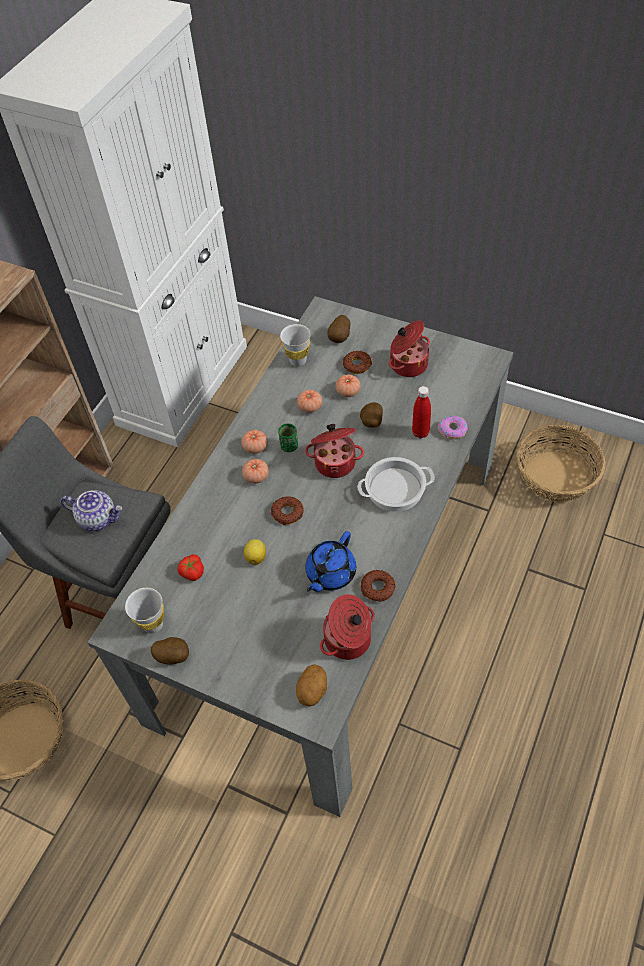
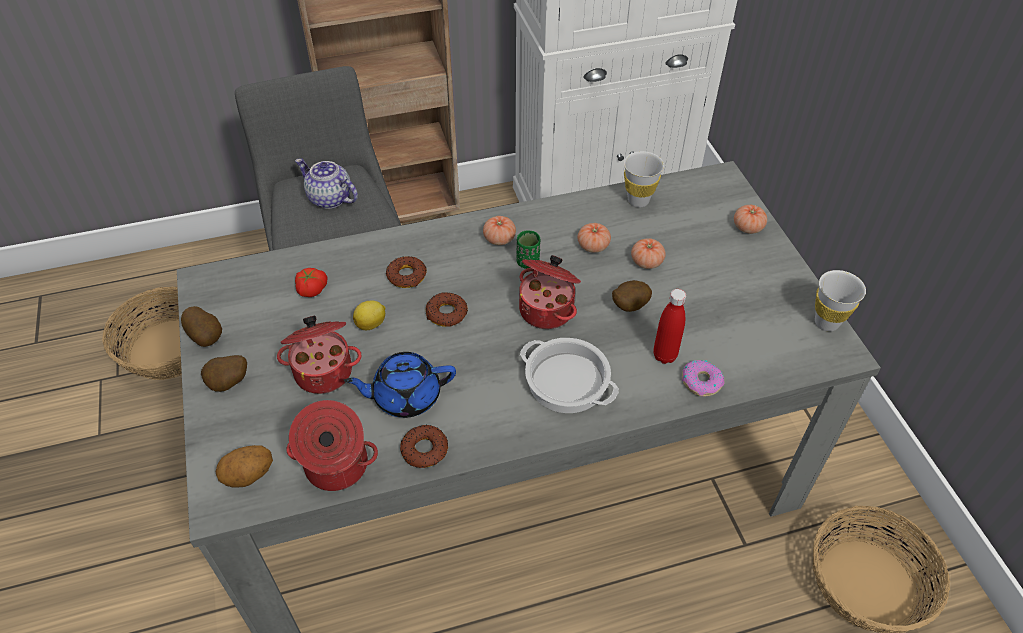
camera: 45 degrees right, 5 degrees down
(98, 518) = (329, 198): teapot -> teapot turned 150 degrees clockwise
(153, 624) = (230, 300): white cup -> white cup (826, 322)
(256, 476) = (466, 262): tomato -> tomato (748, 227)
(340, 338) = (706, 212): potato -> potato (229, 384)
(357, 365) = (689, 247): donut -> donut (407, 276)
(408, 364) = (742, 285): cooking pot -> cooking pot (324, 370)

